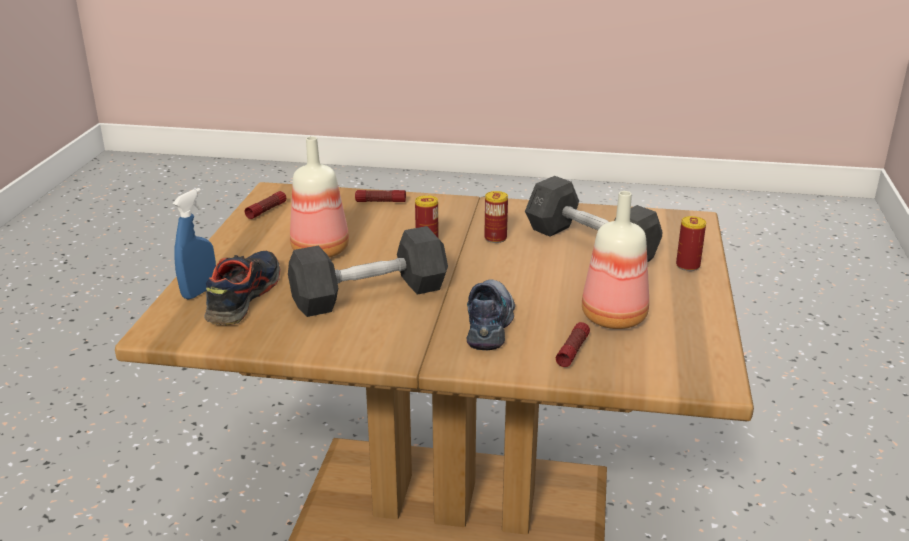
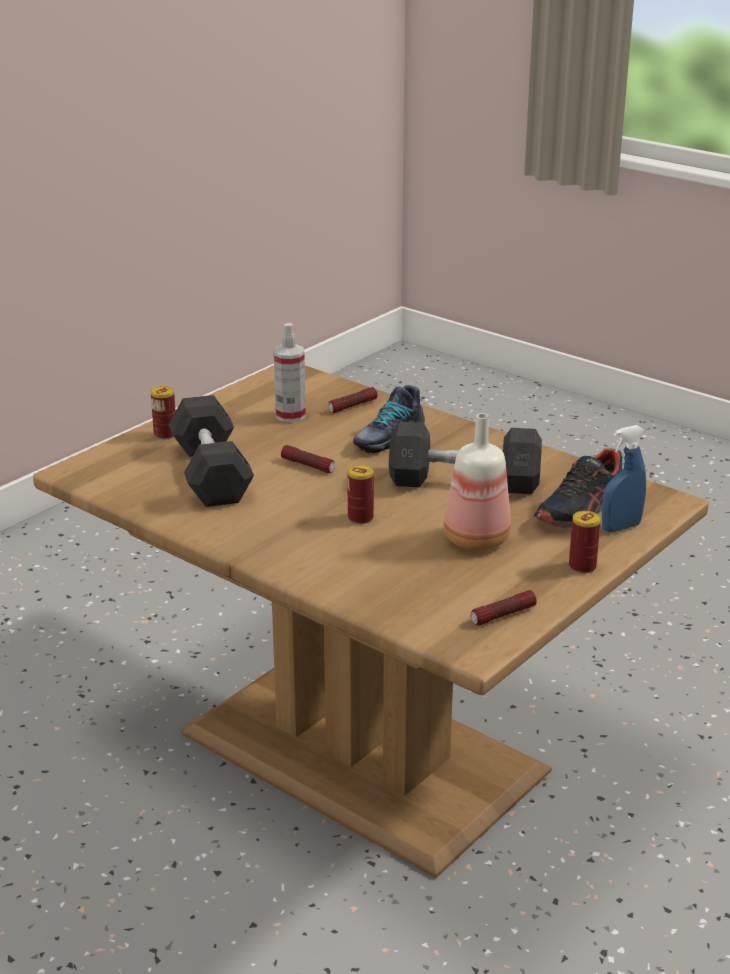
camera: 150 degrees left, 0 degrees up
(380, 202) = (355, 587): flashlight -> flashlight (308, 465)
(495, 238) = (288, 504): can -> can (582, 567)
(615, 318) = (290, 415): bottle -> spray bottle

